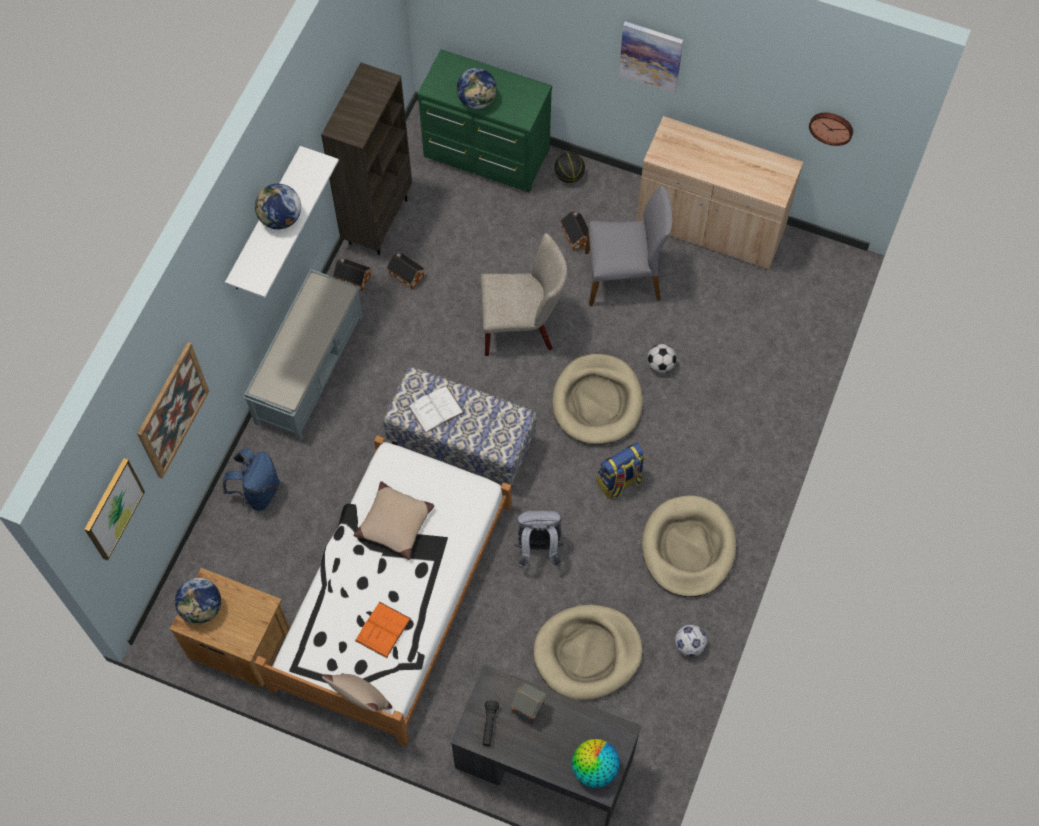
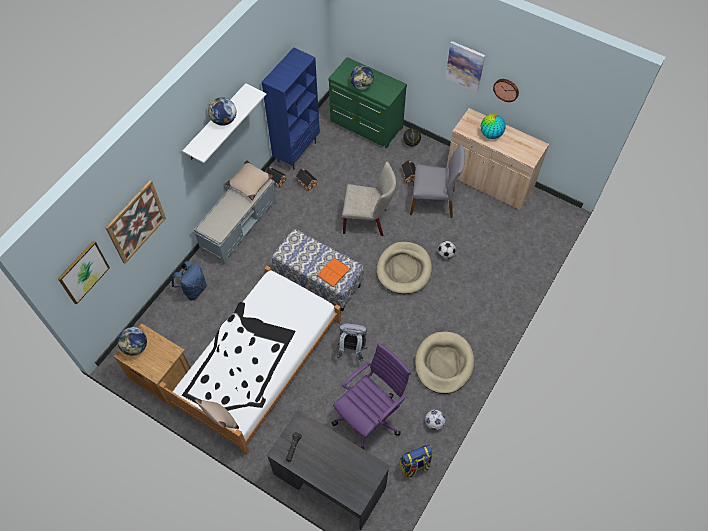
camera: 10 degrees right, 5 degrees down
(377, 221) = (296, 151): brown bookcase -> blue bookcase
(383, 629) = (244, 379): orange book -> orange book (333, 272)
(395, 523) = (266, 318): beige pillow -> beige pillow (250, 183)
(436, 409) = (304, 255): white book -> none
(529, 708) = (320, 442): toy house -> none
(587, 653) = (370, 417): beige dog bed -> purple office chair
(594, 769) = (354, 488): globe -> globe (490, 134)
(619, 482) = (409, 317): backpack -> backpack (414, 466)
(831, 127) = (569, 120): wall clock -> wall clock (506, 89)

